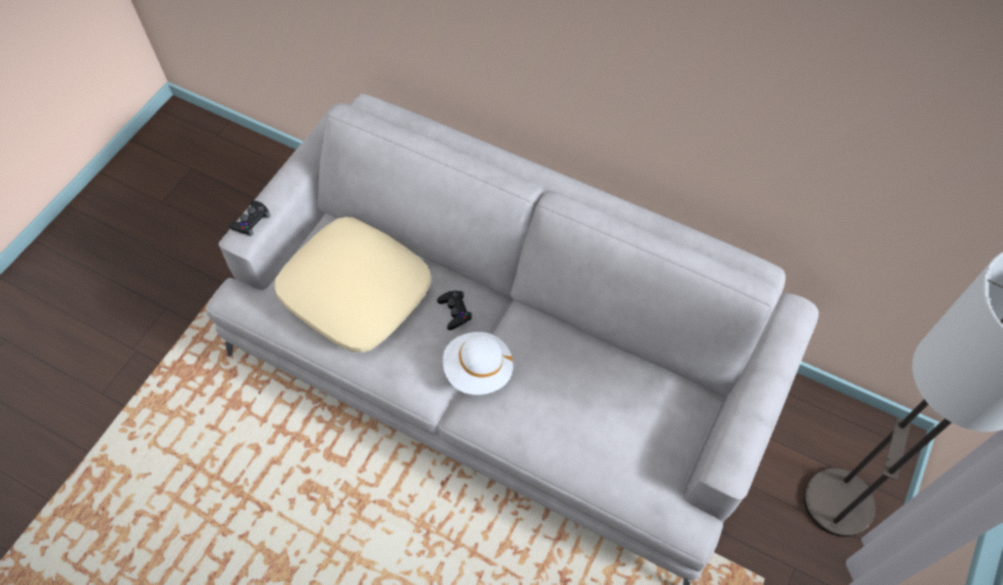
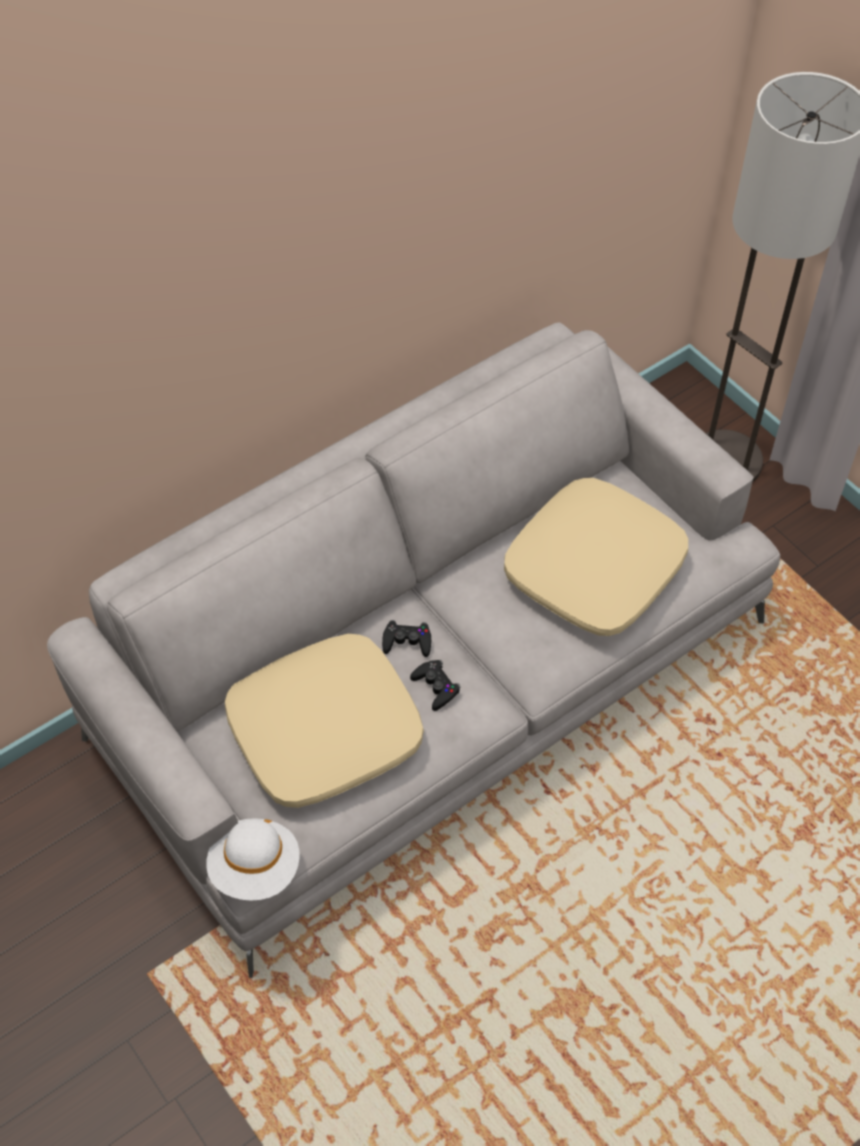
camera: 65 degrees left, 5 degrees down
(251, 221) = (185, 785): black game controller -> black game controller (436, 687)
(478, 370) = (493, 648): white hat -> white hat (255, 869)
(591, 412) = (593, 568): none -> beige pillow

